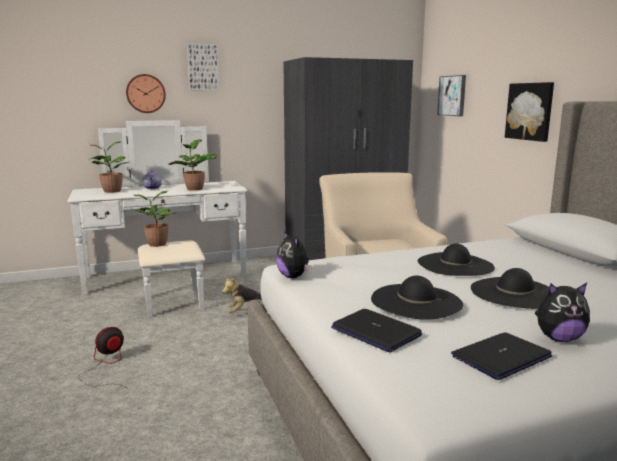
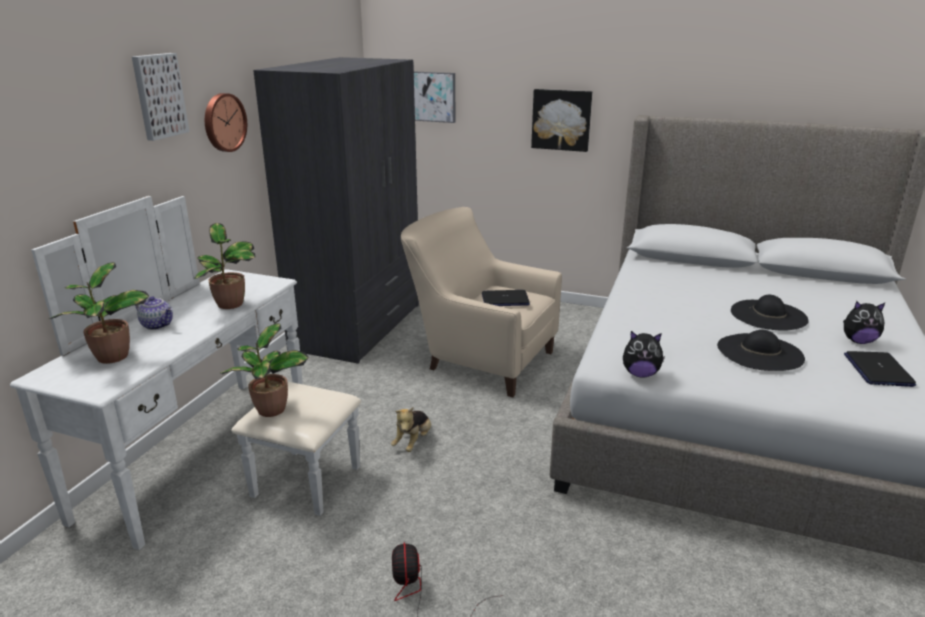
camera: 50 degrees left, 10 degrees up
(145, 93) = (87, 160): wall clock -> wall clock (223, 122)
(375, 332) = (810, 391): laptop -> laptop (505, 300)
(455, 264) = (686, 305): black hat -> none
(558, 338) = (858, 341): plush toy -> plush toy turned 60 degrees clockwise

